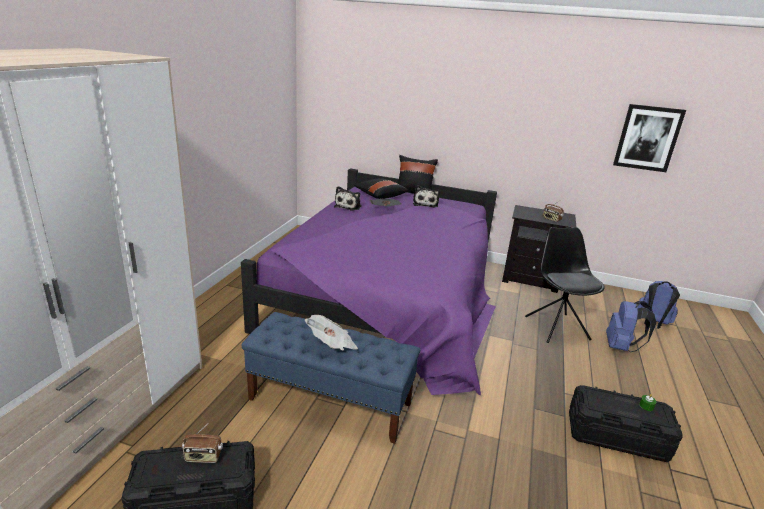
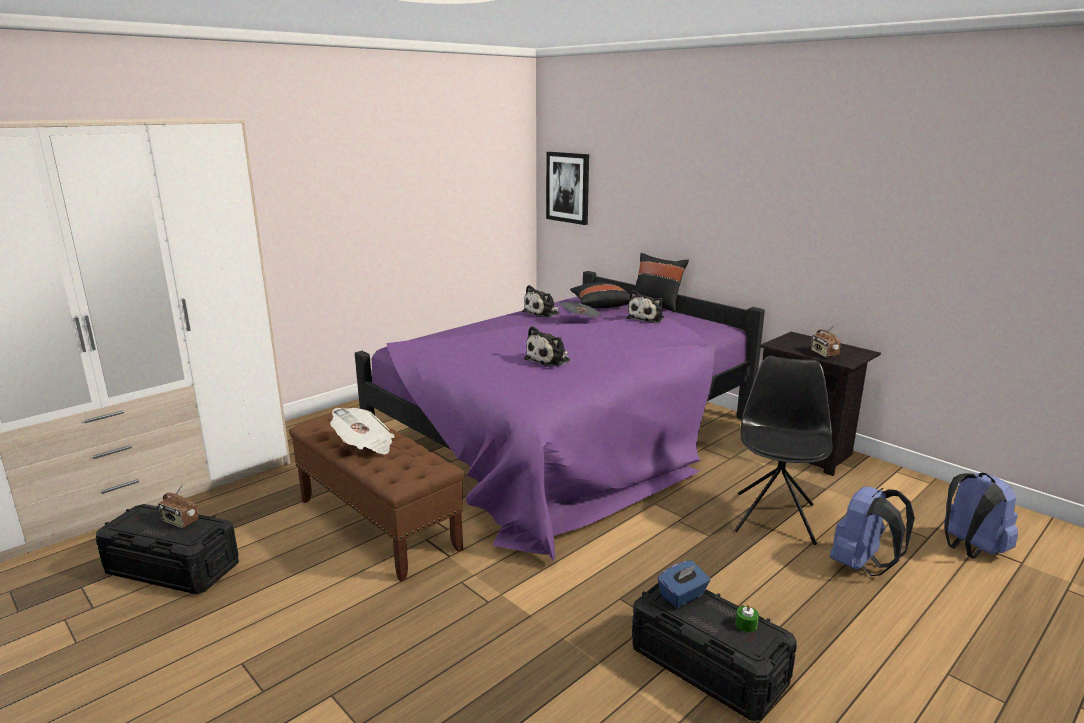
camera: 30 degrees right, 5 degrees down
(331, 401) = (378, 524): blue bench -> brown bench
(411, 247) = (549, 360): none -> plush toy
(602, 398) = (683, 595): none -> blue tissue box
(647, 138) = (996, 226): picture -> picture (568, 187)

